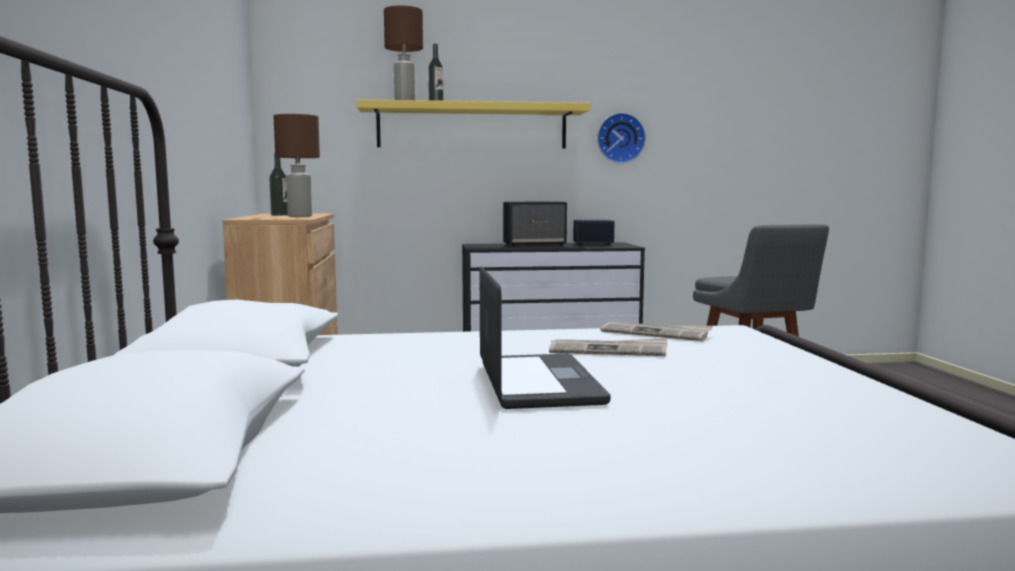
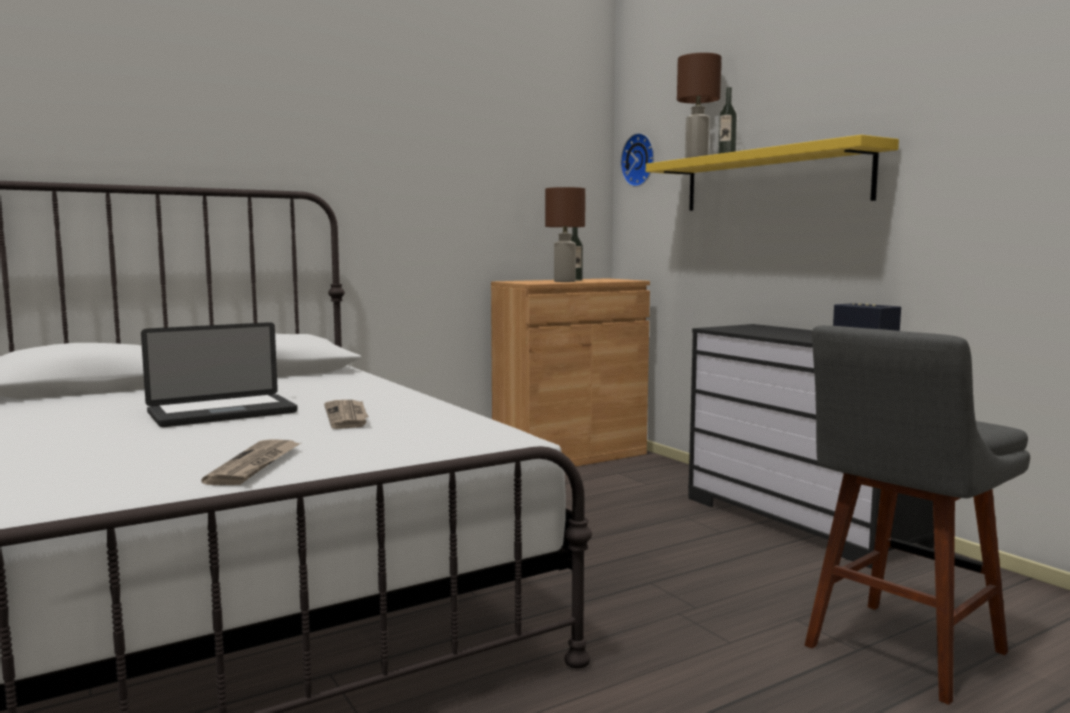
camera: 65 degrees right, 0 degrees up
(535, 245) = (797, 333): speaker -> none
(620, 138) = (955, 179): wall clock -> wall clock (640, 160)
(656, 333) = (443, 421): newspaper -> newspaper (255, 465)

